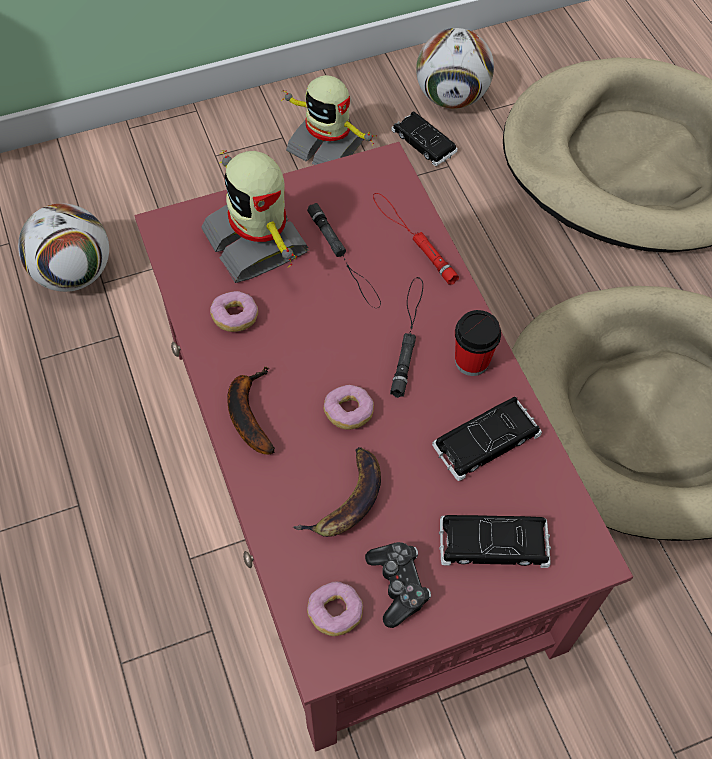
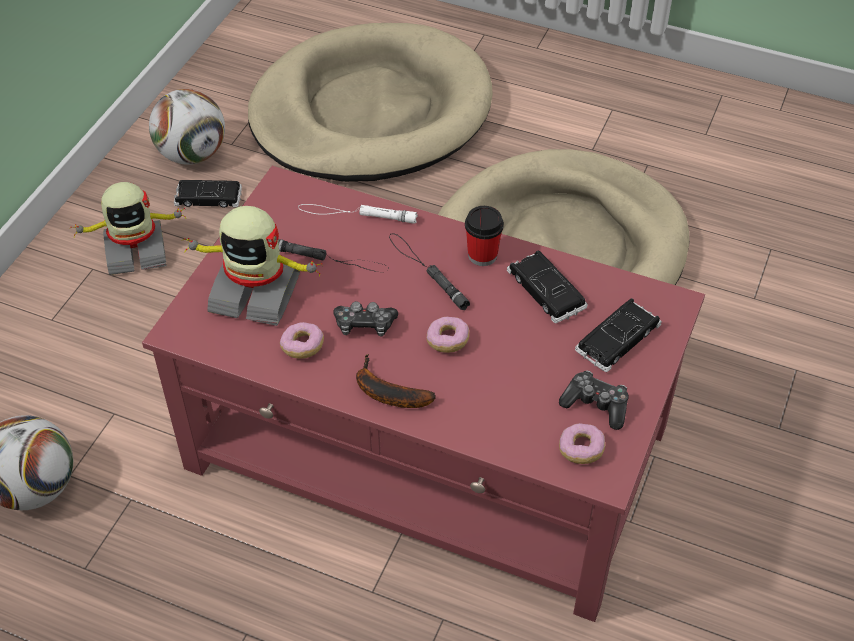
camera: 45 degrees left, 10 degrees down
(302, 340) = (364, 325): none -> game controller
(347, 500) = (509, 387): banana -> none
(413, 238) = (357, 214): red flashlight -> white flashlight
(486, 441) = (546, 291): black toy car -> black toy car turned 135 degrees clockwise

